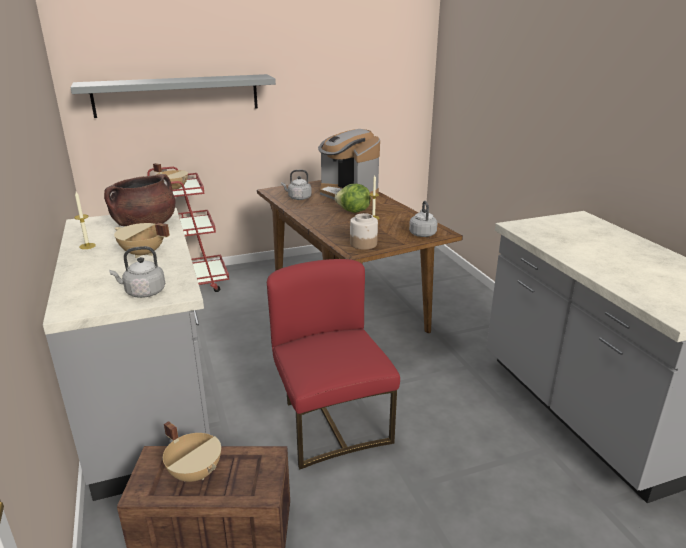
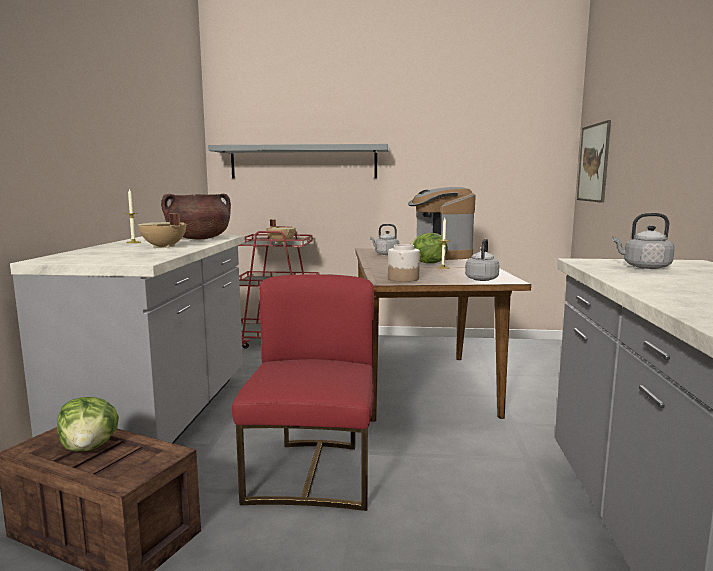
camera: 25 degrees right, 15 degrees down
(143, 292) = (116, 259): grey kettle -> grey kettle (644, 267)
(195, 472) = (90, 447): beige cooking pot -> lettuce
(457, 92) = (593, 163): none -> picture

